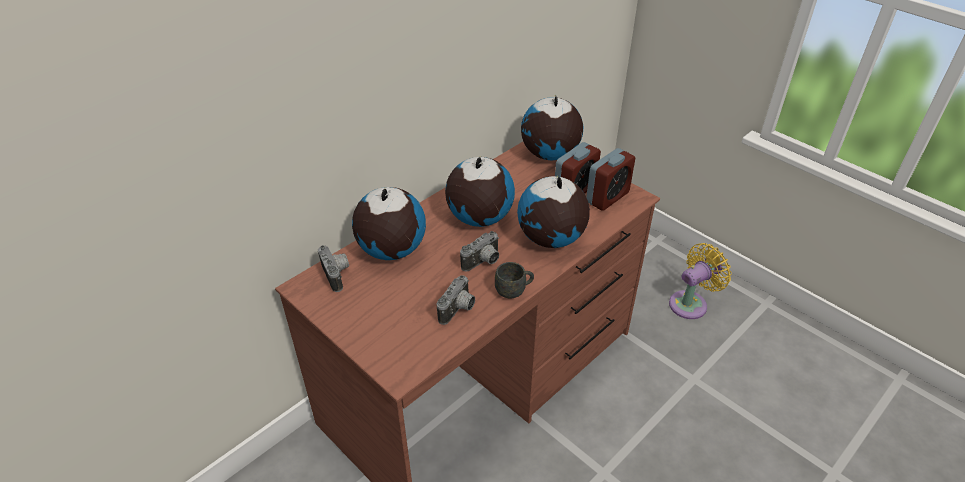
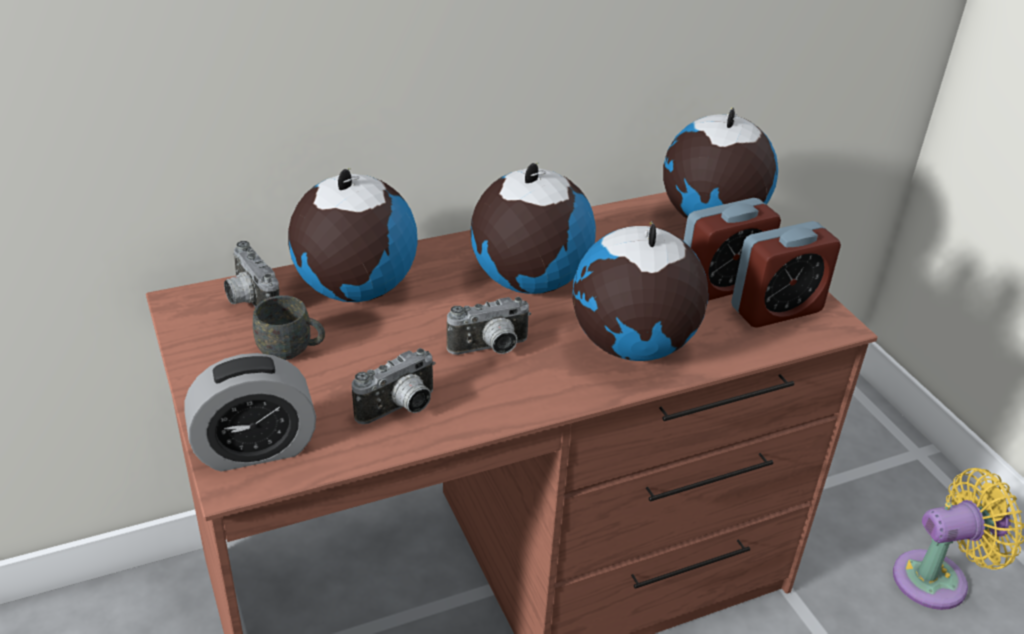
camera: 20 degrees right, 5 degrees down
(337, 275) = (249, 301): camera -> camera turned 150 degrees clockwise
(399, 356) = (255, 449): none -> alarm clock
(514, 290) = (514, 408): grey mug -> grey mug (292, 350)

